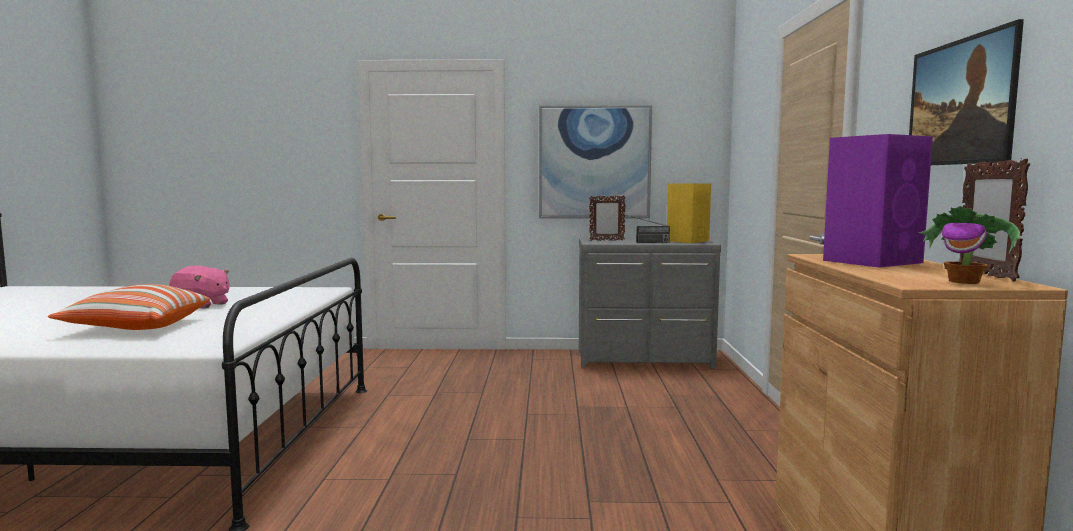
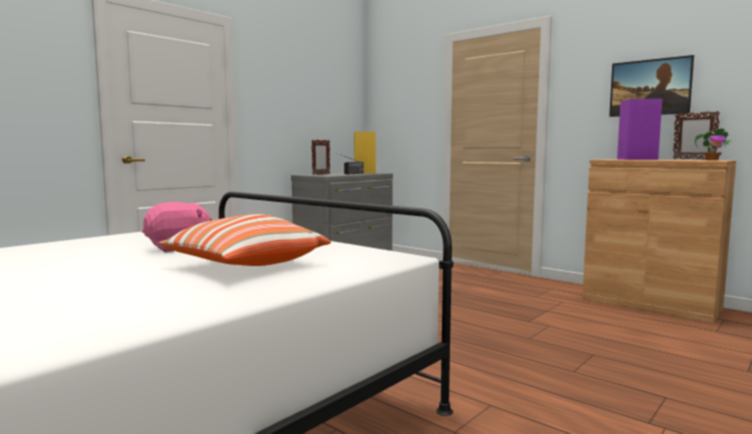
camera: 50 degrees left, 0 degrees up
(594, 162) = (296, 114): picture -> none

